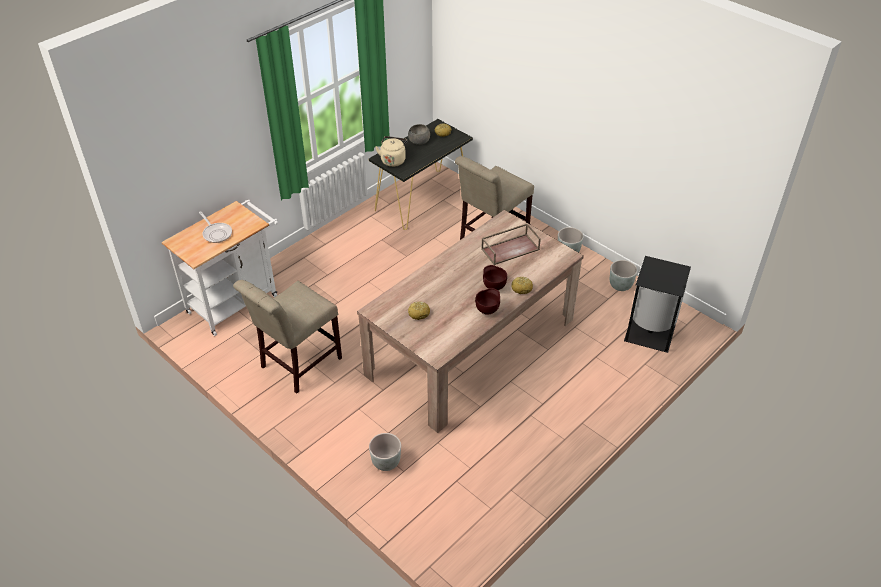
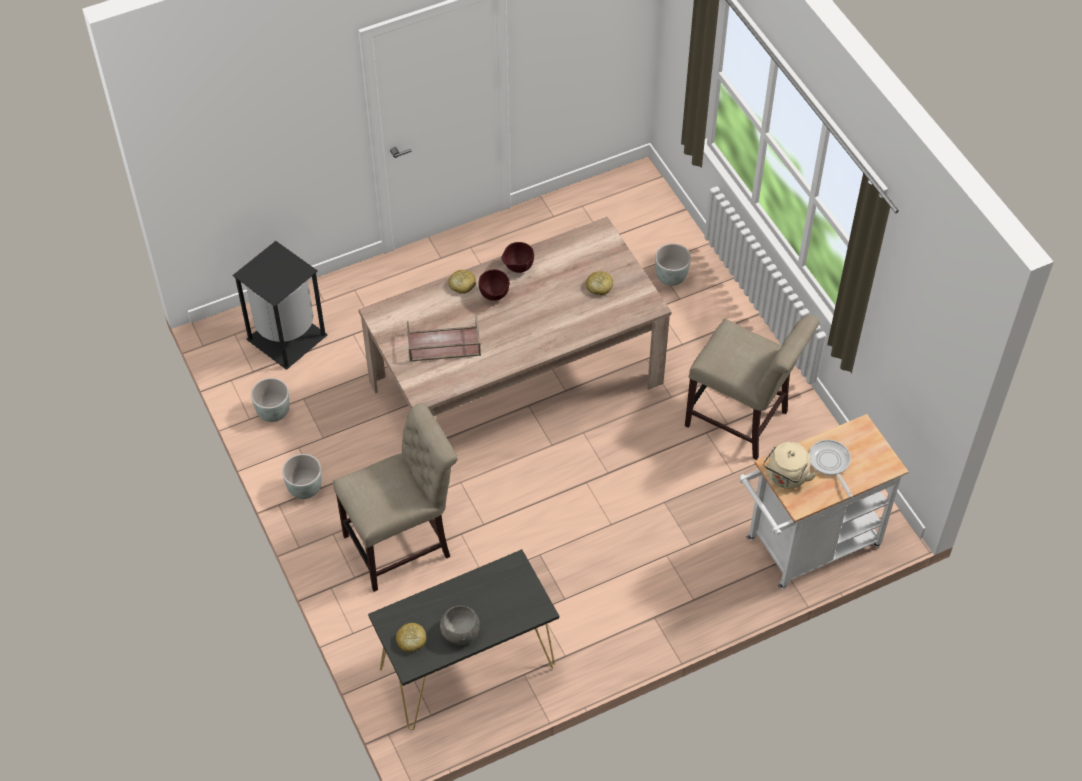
camera: 160 degrees left, 10 degrees up
(297, 364) = (741, 421): beige chair -> beige chair turned 60 degrees clockwise
(393, 160) = (520, 598): beige kettle -> beige kettle (786, 477)

